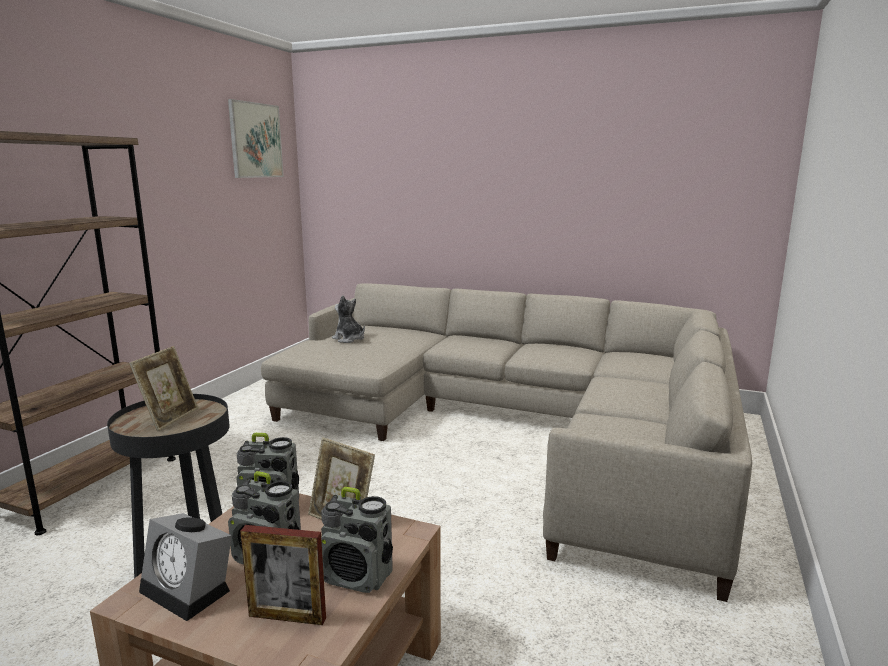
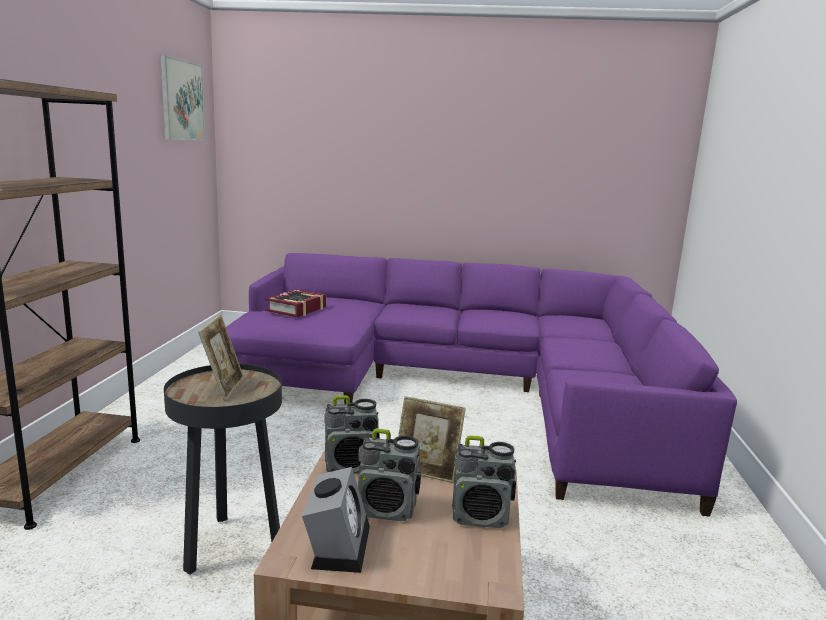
camera: 15 degrees left, 0 degrees up
(190, 590) = (337, 544): alarm clock -> alarm clock turned 105 degrees counterclockwise
(287, 617) = (446, 555): picture frame -> none
(349, 339) = (296, 309): plush toy -> book
(512, 426) = (463, 388): beige sofa -> purple sofa

